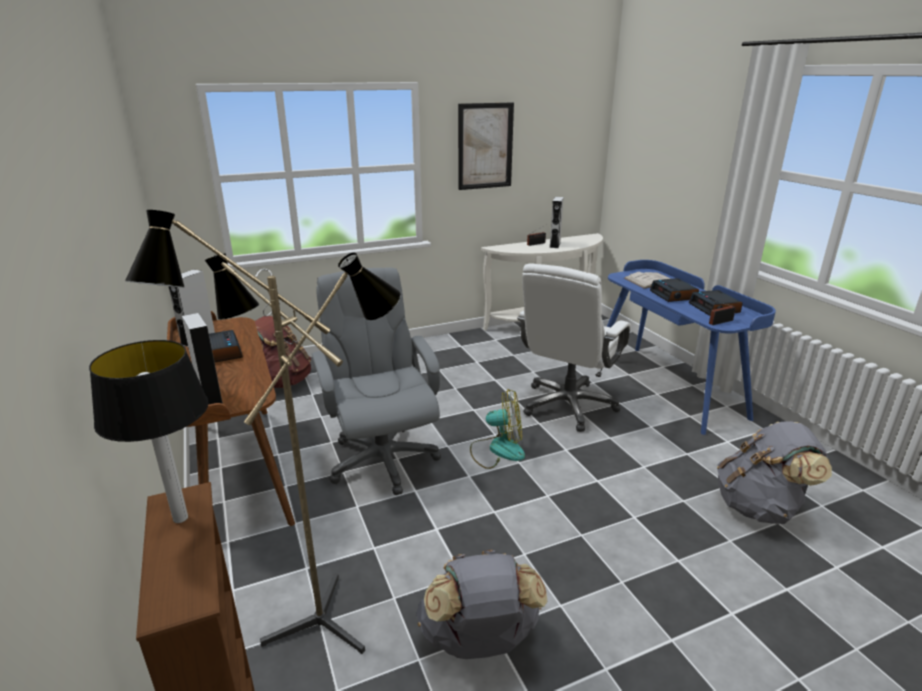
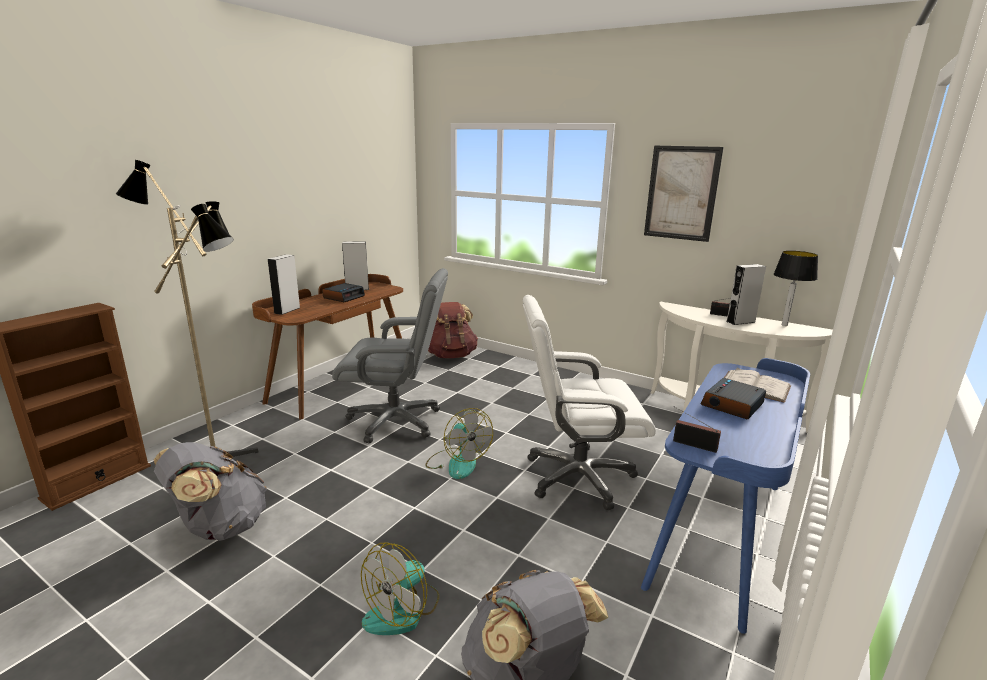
camera: 55 degrees right, 5 degrees down
(181, 517) = (77, 310): table lamp -> table lamp (785, 325)
(382, 459) = (396, 421): grey office chair -> grey office chair turned 60 degrees clockwise
(677, 542) = (403, 610): none -> fan
(715, 308) = (738, 435): alarm clock -> none

